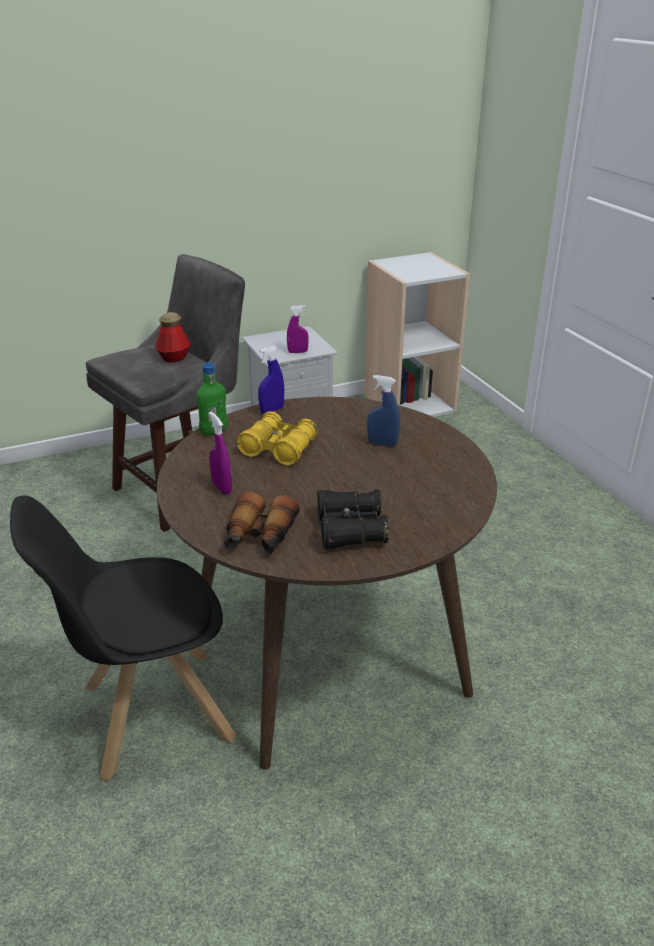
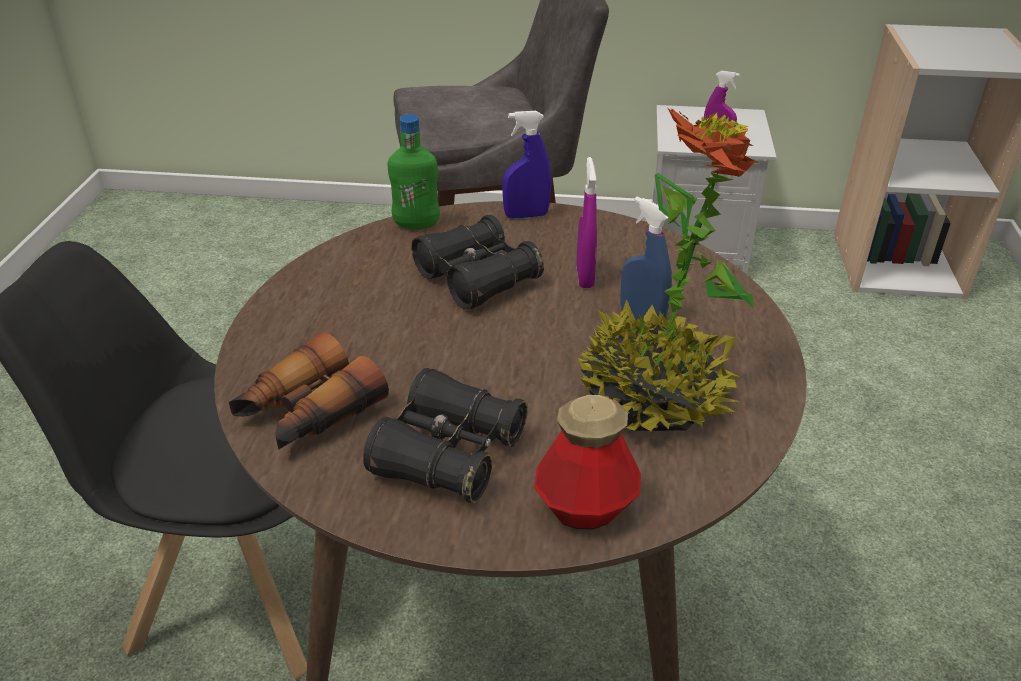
camera: 30 degrees right, 5 degrees up
(174, 358) = (500, 109): bottle -> bottle (585, 508)
(221, 488) = (340, 313): purple spray bottle -> purple spray bottle (585, 277)
(278, 449) = (477, 278): yellow binoculars -> black binoculars
(421, 475) = (654, 397): none -> potted plant

